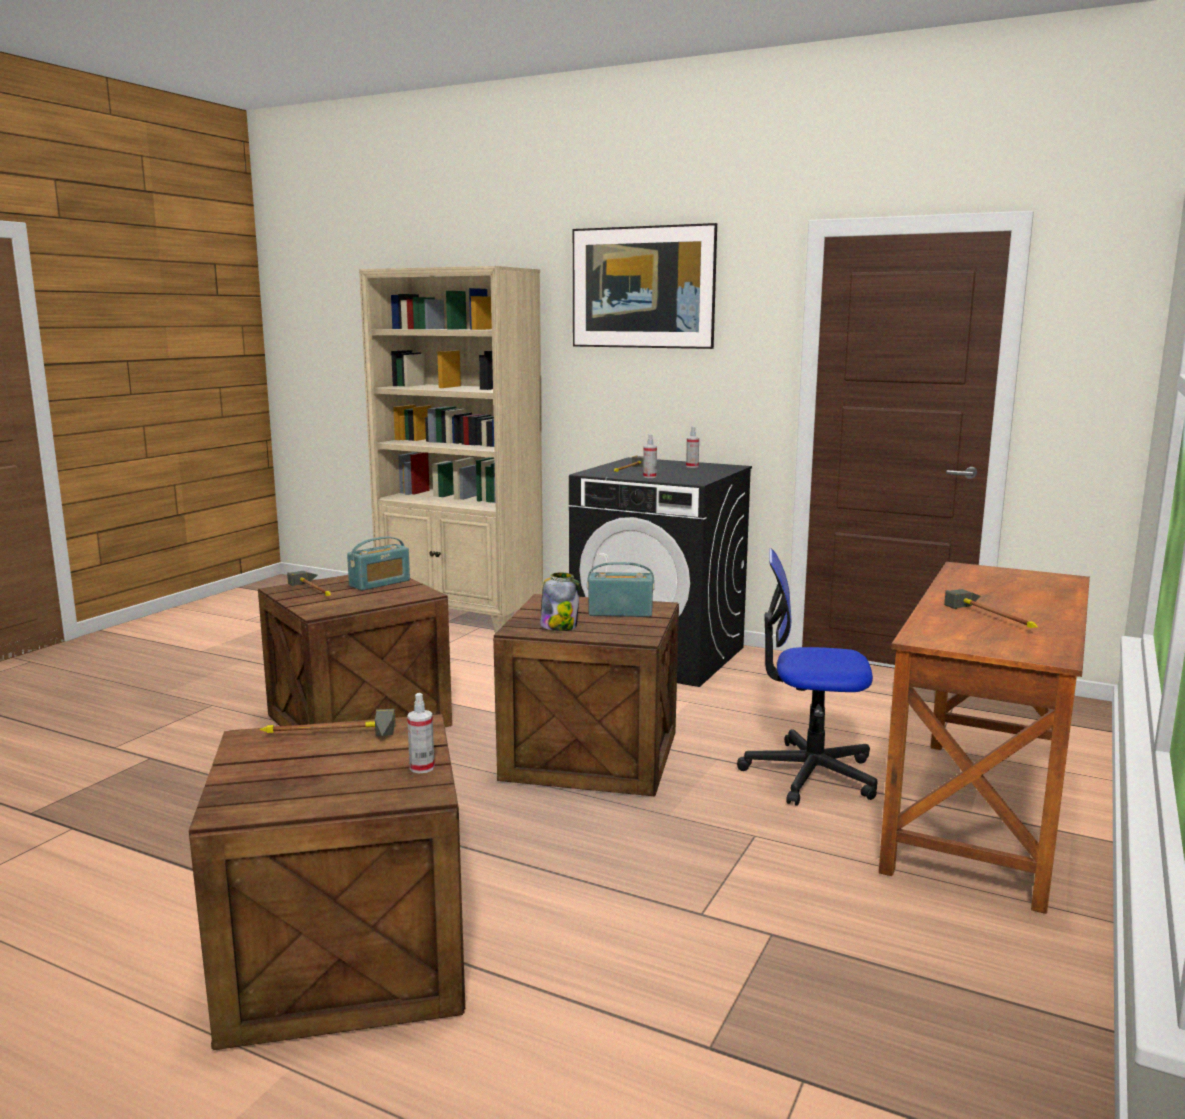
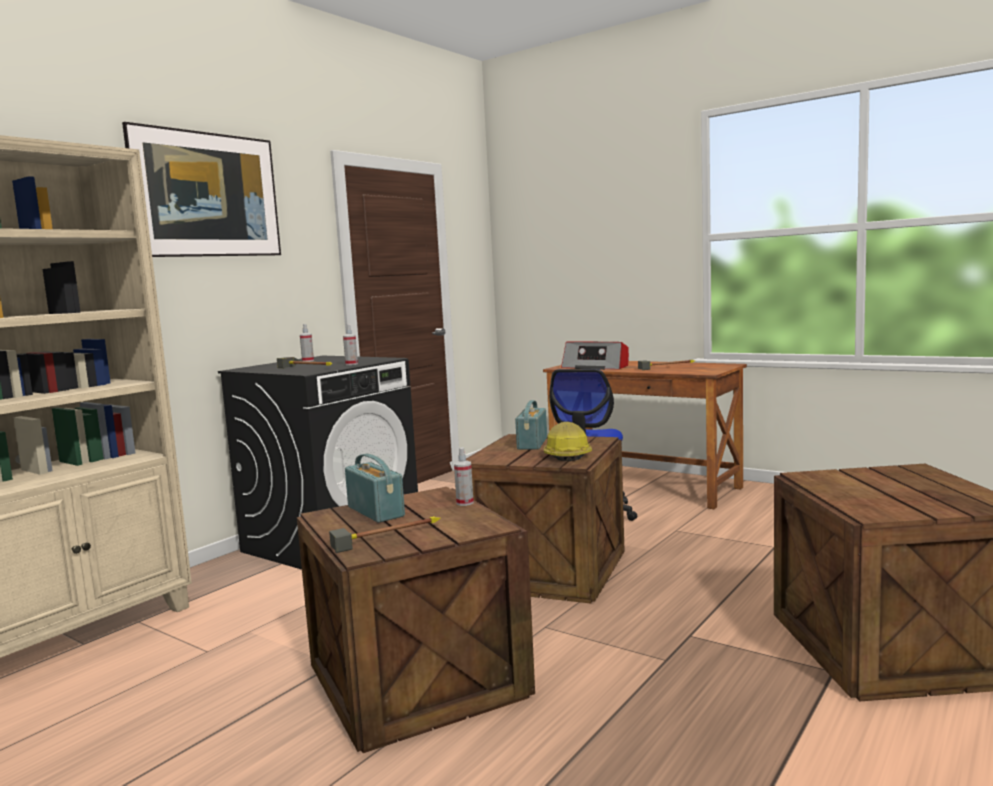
camera: 80 degrees left, 5 degrees down
(326, 737) = (851, 494): hammer -> none
(422, 768) = (881, 471): spray bottle -> spray bottle (465, 503)
(559, 626) = (566, 455): jar -> hard hat
(975, 583) = (596, 367): none -> radio

